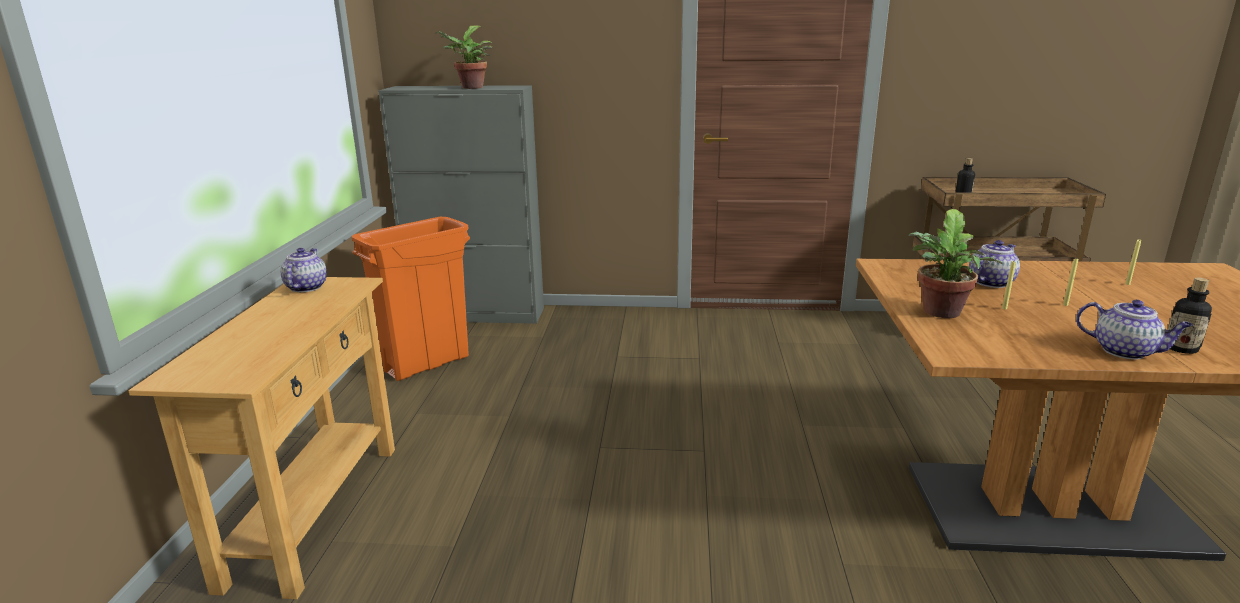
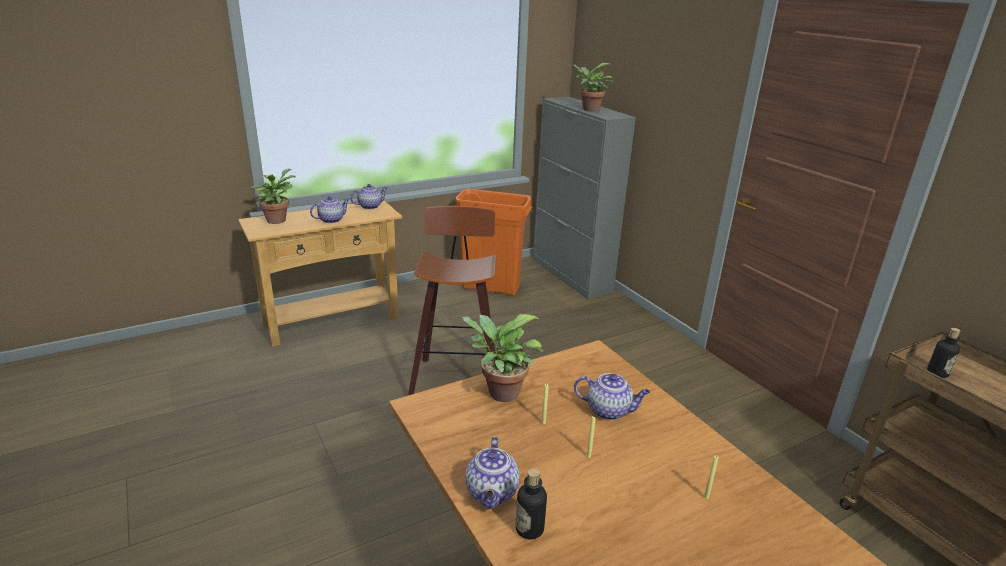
camera: 55 degrees right, 5 degrees up
(212, 357) = (277, 219): none -> potted plant
(305, 318) = (331, 220): none -> teapot
(593, 450) = (456, 379): none -> stool

